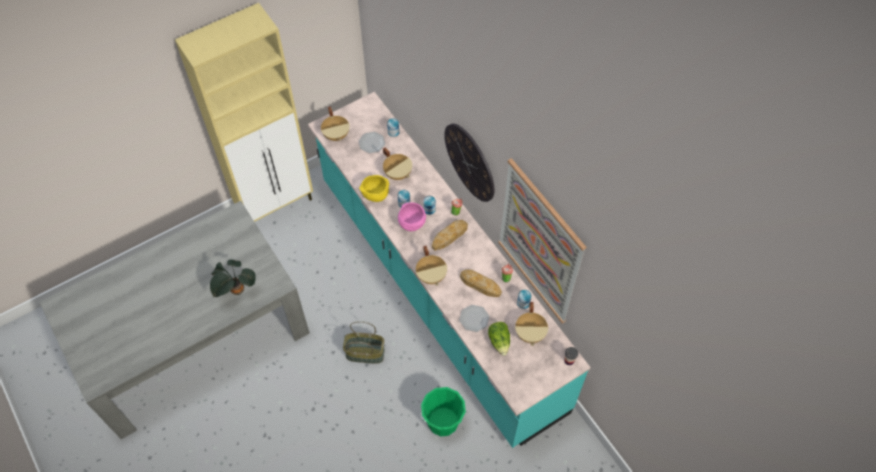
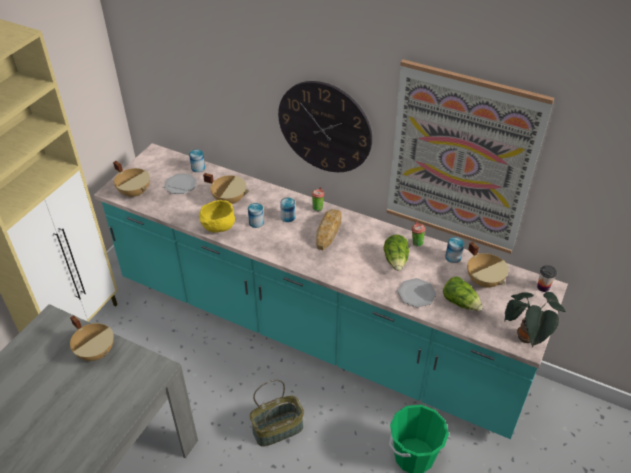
camera: 30 degrees left, 15 degrees down
(236, 291) = (102, 403): potted plant -> potted plant (526, 339)
(411, 223) = (278, 236): pink bowl -> none
(432, 275) = (338, 274): beige cooking pot -> beige cooking pot (96, 351)
(480, 285) = (396, 260): bread -> lettuce

